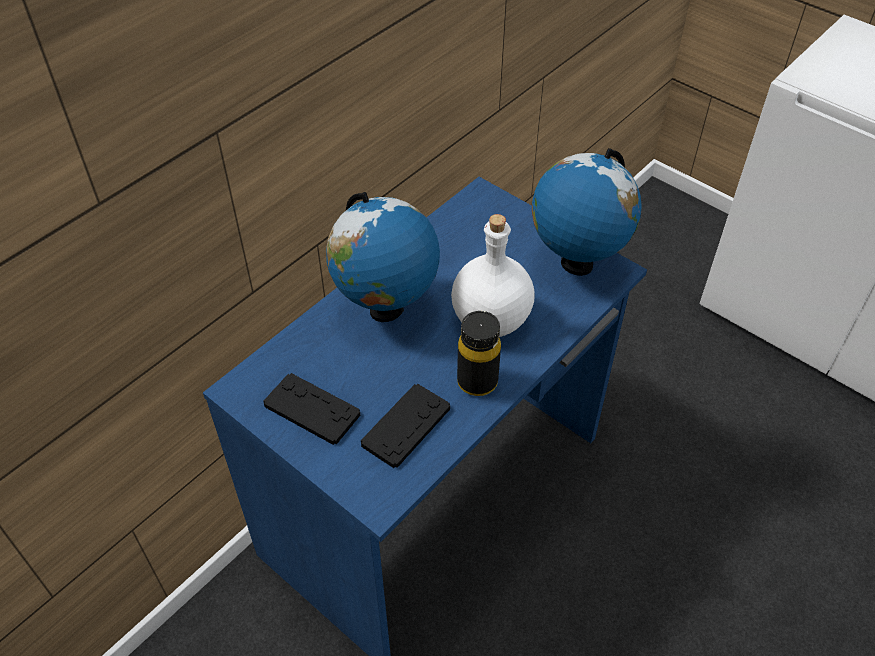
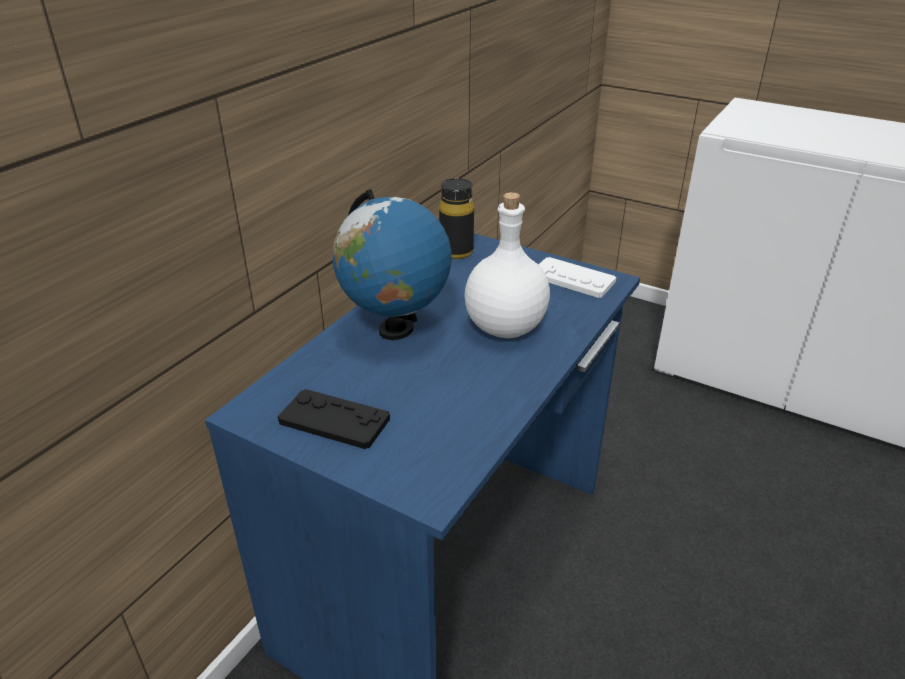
camera: 10 degrees left, 15 degrees down
(406, 426) = (443, 423): black game controller -> none
(477, 381) = (508, 376): black bottle -> black bottle (456, 252)
(576, 263) = (572, 279): globe -> white game controller

